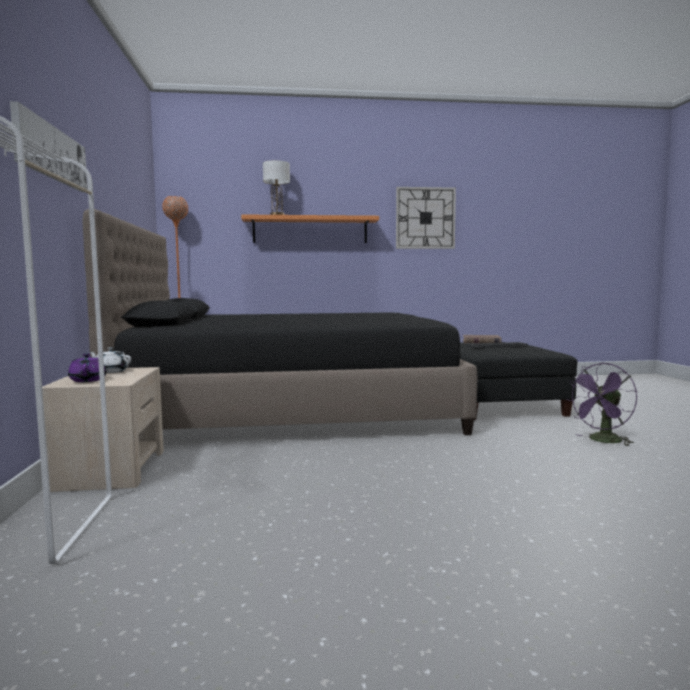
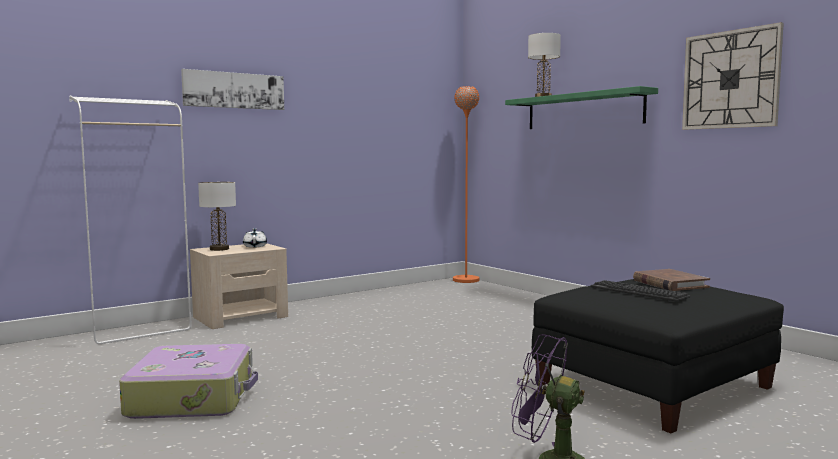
camera: 60 degrees right, 0 degrees up
(88, 380) = (219, 249): purple teapot -> table lamp
(290, 411) = (447, 319): black bed -> none
(310, 230) = (583, 110): orange shelf -> green shelf
(395, 518) = (193, 397): none -> suitcase

